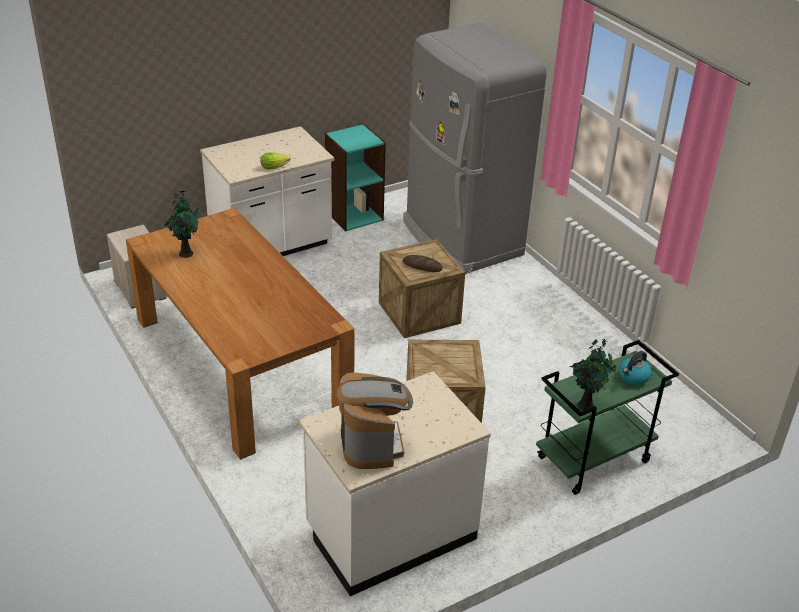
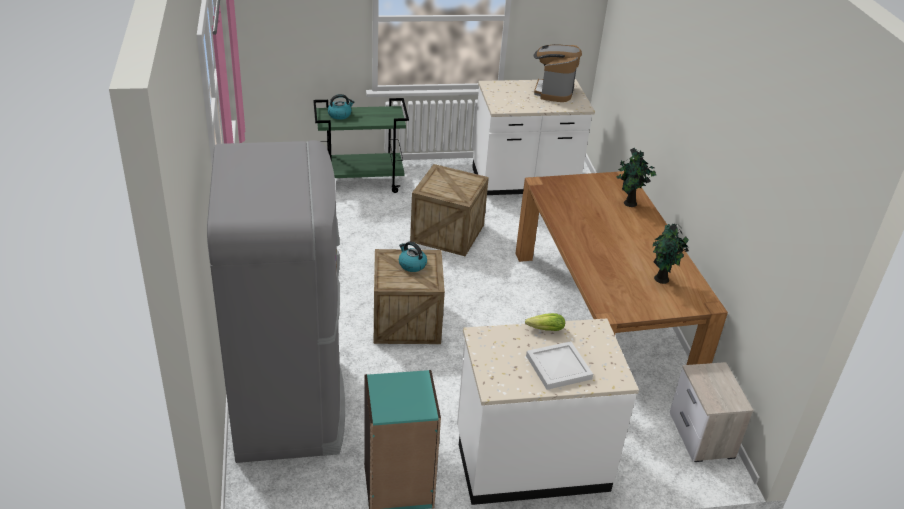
camera: 160 degrees left, 0 degrees up
(258, 149) = (558, 368): none -> white tray
(422, 266) = (412, 265): bread -> kettle
(586, 404) = (388, 110): potted plant -> potted plant (629, 203)

